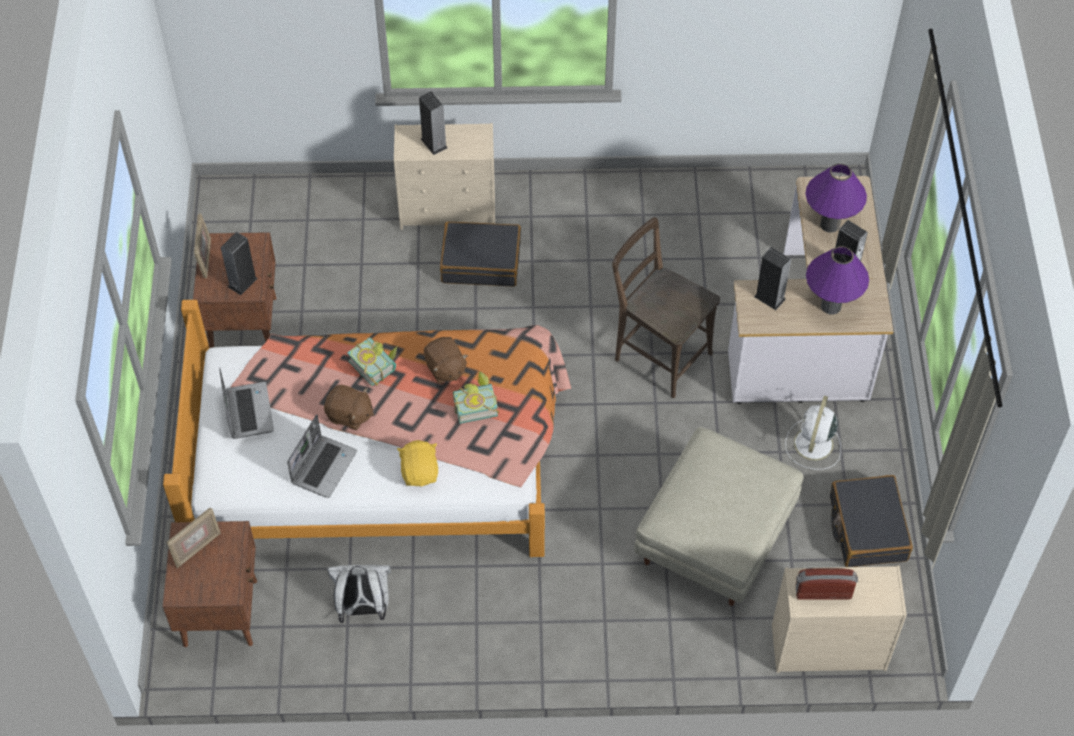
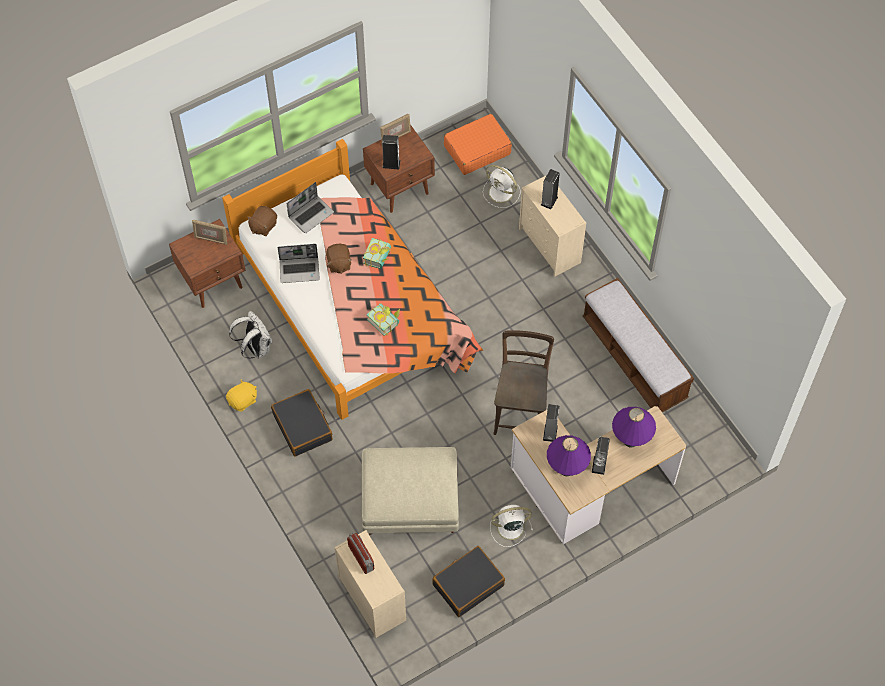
camera: 60 degrees right, 5 degrees up
(252, 215) = (477, 150): none -> orange suitcase
(335, 221) = (502, 193): none -> white fan
(420, 472) = (325, 318): yellow plush toy -> yellow plush toy (243, 400)
(445, 368) = (400, 293): brown plush toy -> brown plush toy (263, 226)
(481, 261) = (524, 282): black suitcase -> black suitcase (303, 427)
(662, 207) = (634, 359): none -> bench

